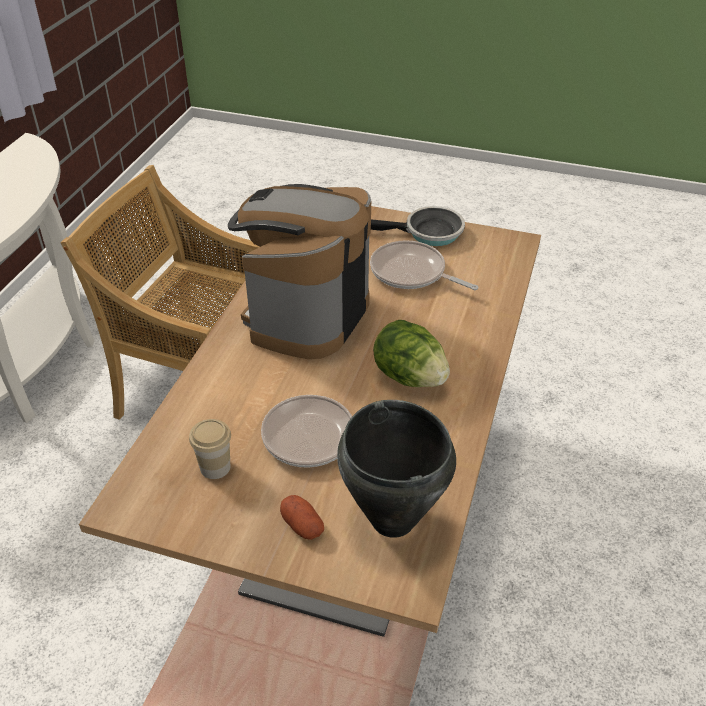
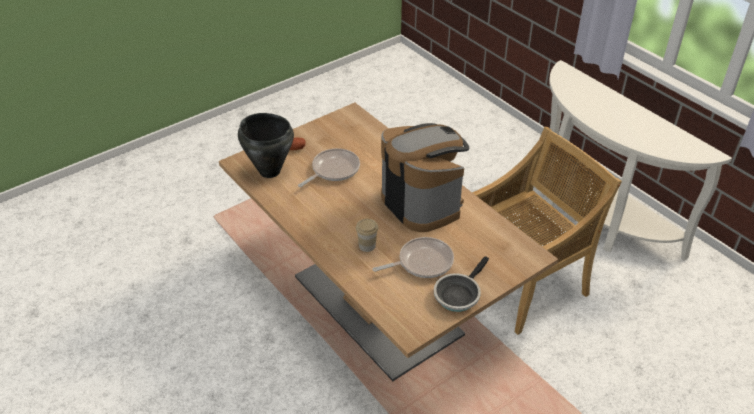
camera: 125 degrees right, 0 degrees up
(215, 467) = (347, 139): cup -> cup (367, 246)
(409, 377) = (339, 216): lettuce -> none

